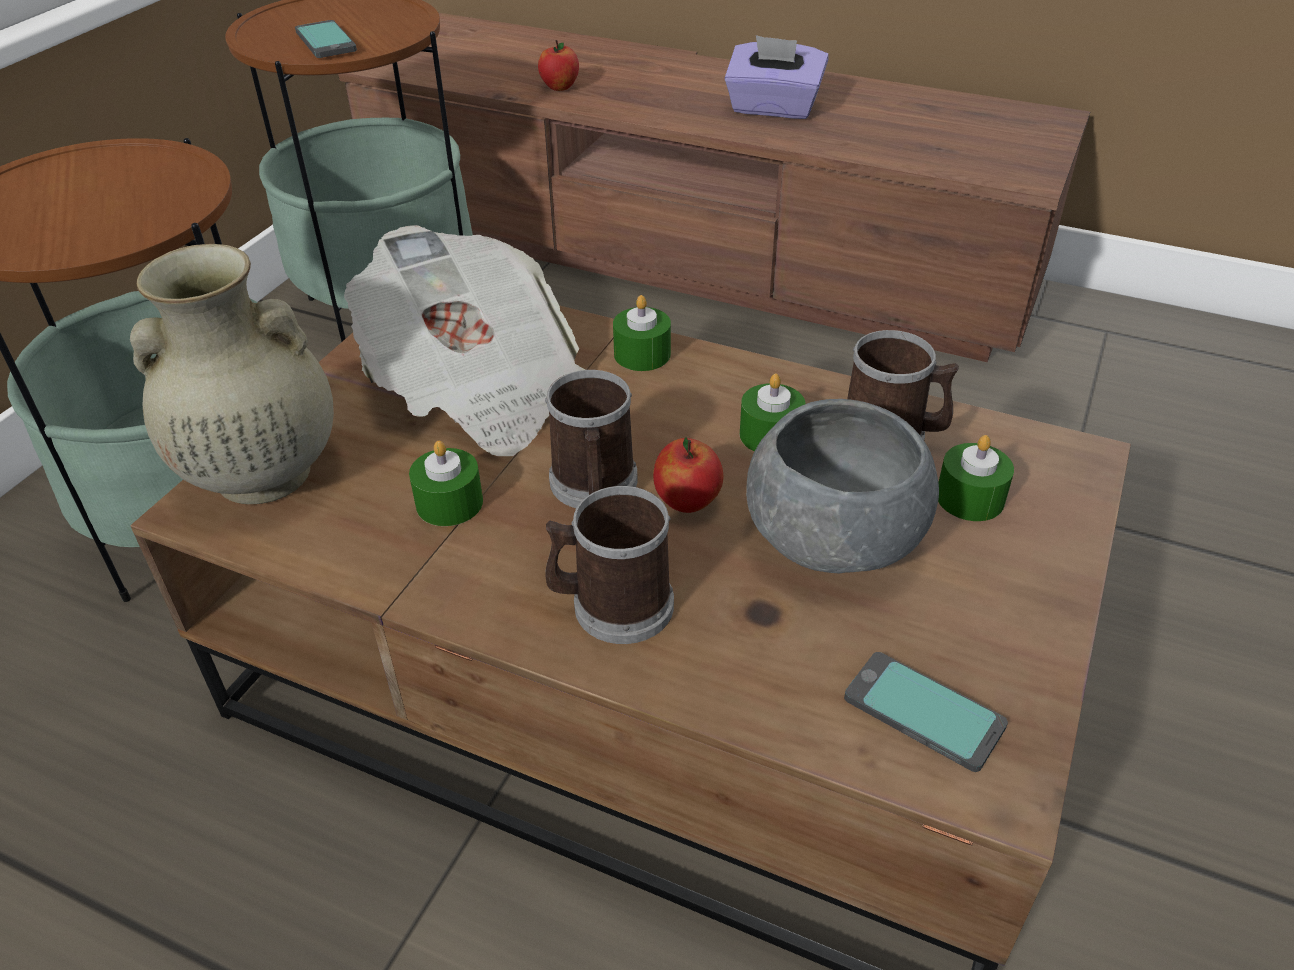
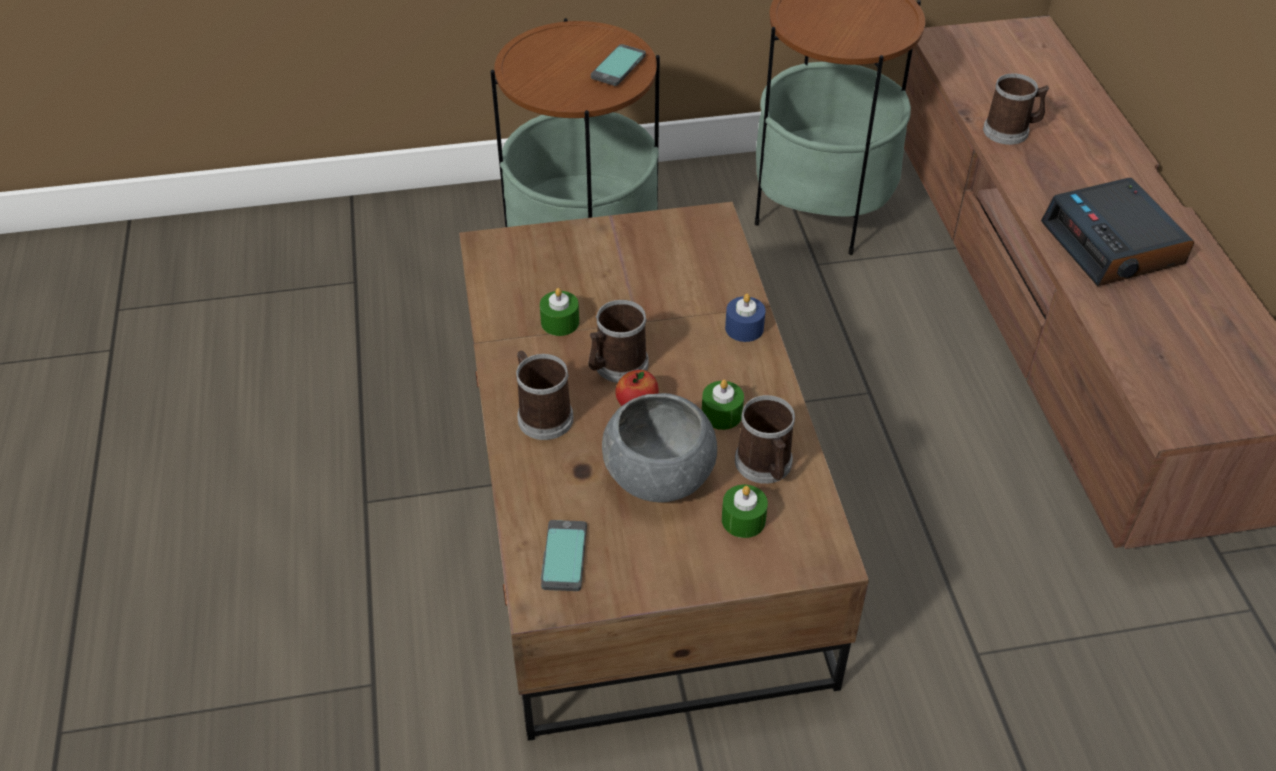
camera: 55 degrees right, 5 degrees up
(260, 475) = (522, 249): beige vase -> none
(326, 41) = (820, 27): phone -> phone (618, 66)
(477, 388) = (652, 282): newspaper -> none
(560, 87) = (1011, 131): apple -> mug
(642, 354) = (744, 328): green candle -> blue candle
(773, 109) = (1113, 245): purple tissue box -> alarm clock

